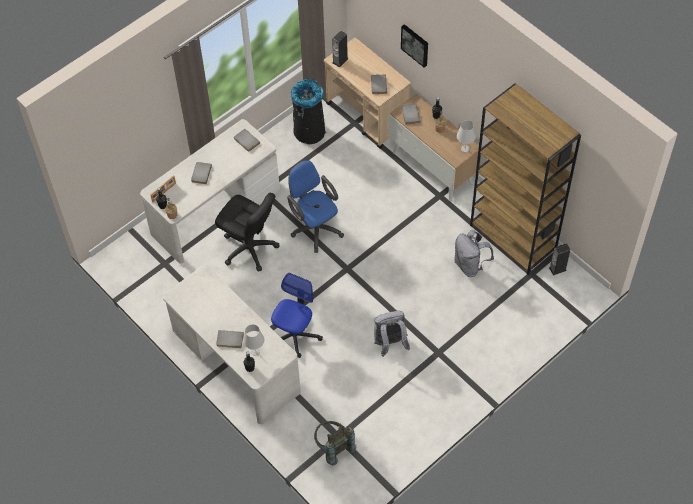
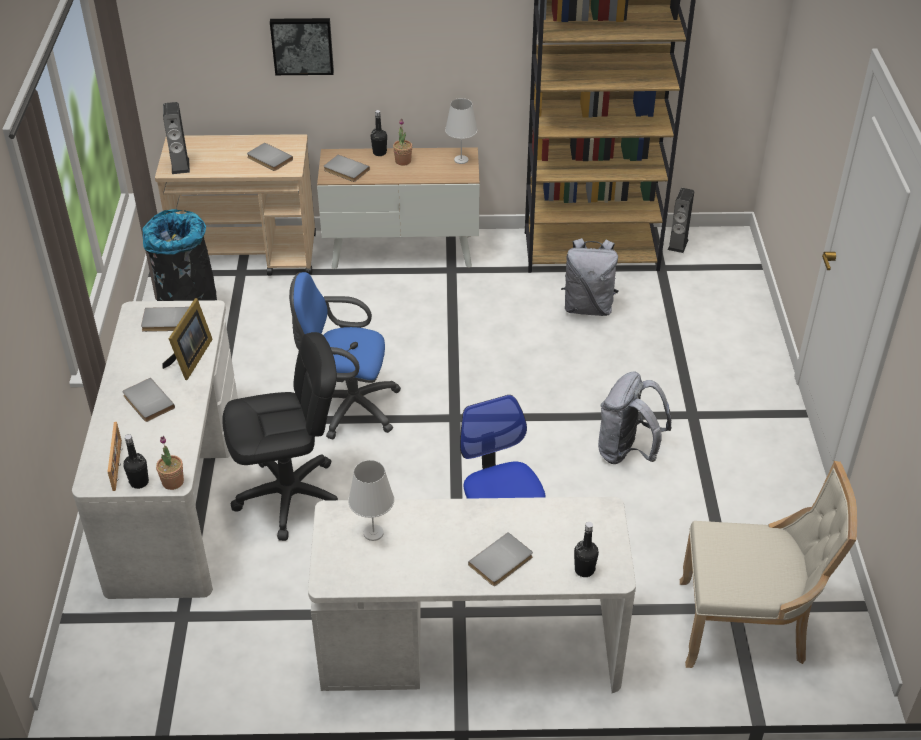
camera: 50 degrees left, 15 degrees down
(234, 166) = (190, 359): none -> picture frame
(255, 351) = (558, 543): white table lamp -> white table lamp (373, 533)
(333, 447) = (747, 626): grey backpack -> beige chair

